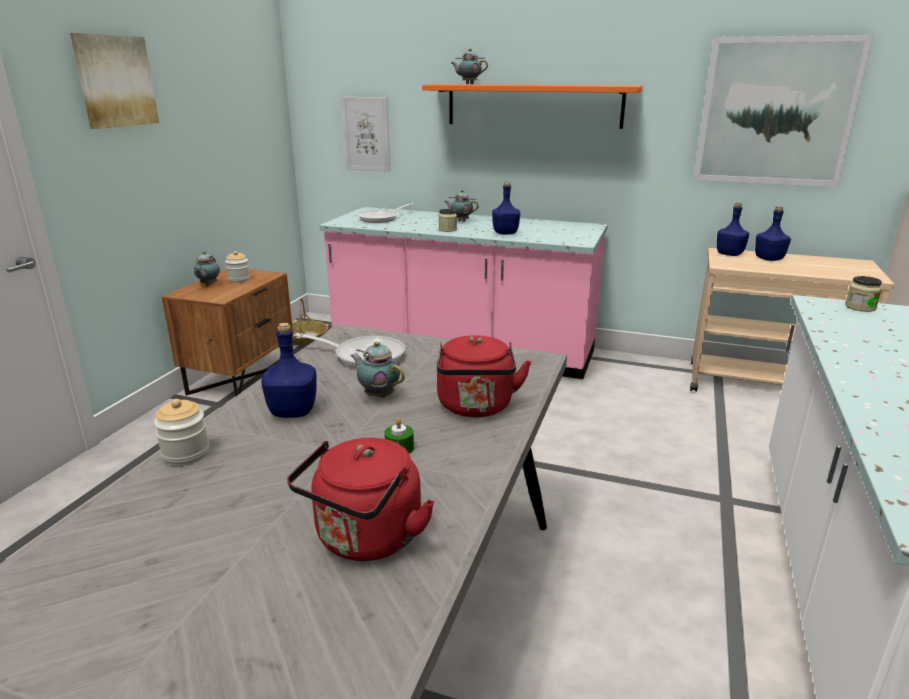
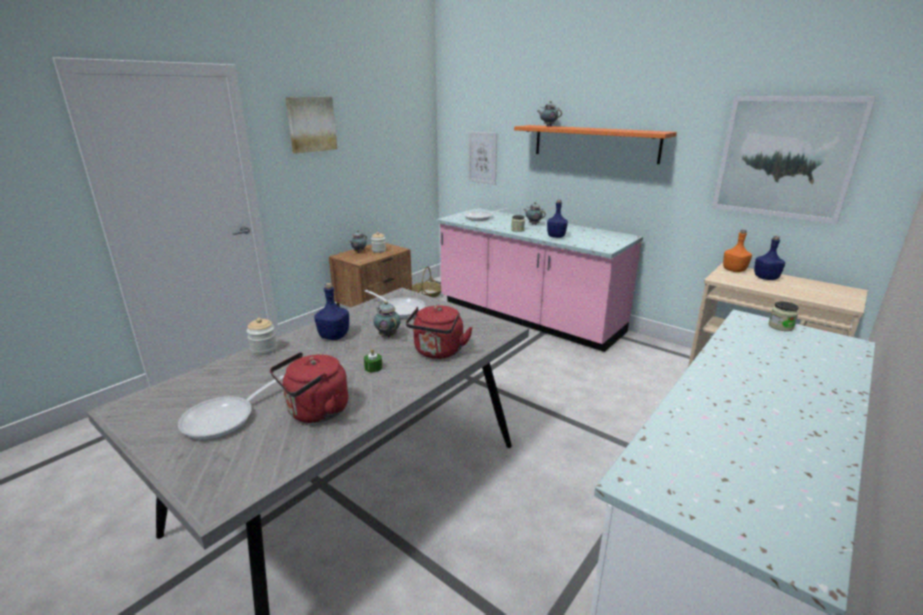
camera: 20 degrees right, 0 degrees up
(208, 591) = (224, 419): none -> frying pan
(730, 254) = (734, 270): blue bottle -> orange bottle

